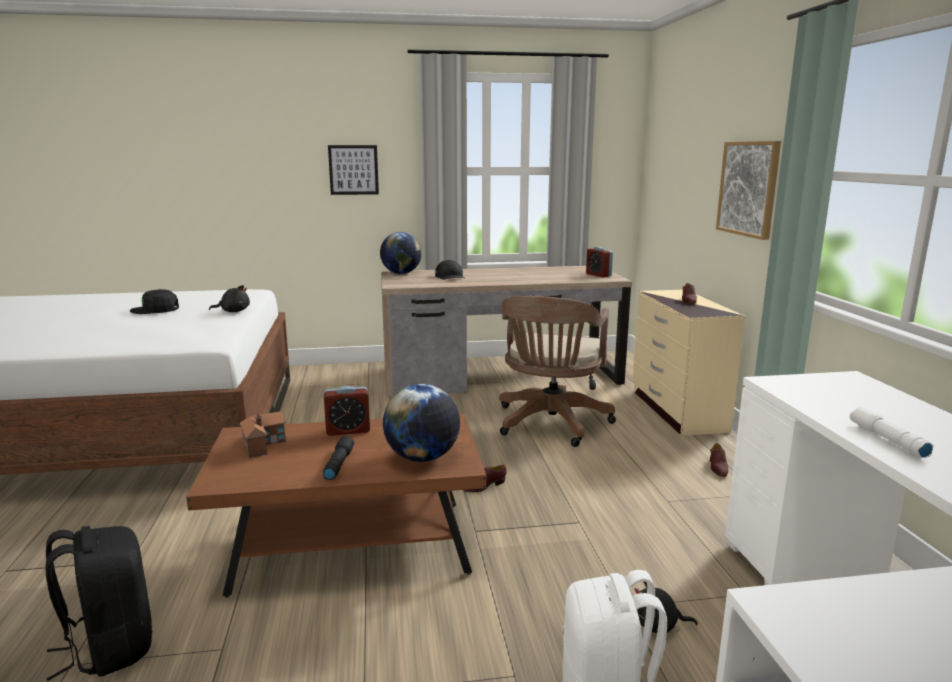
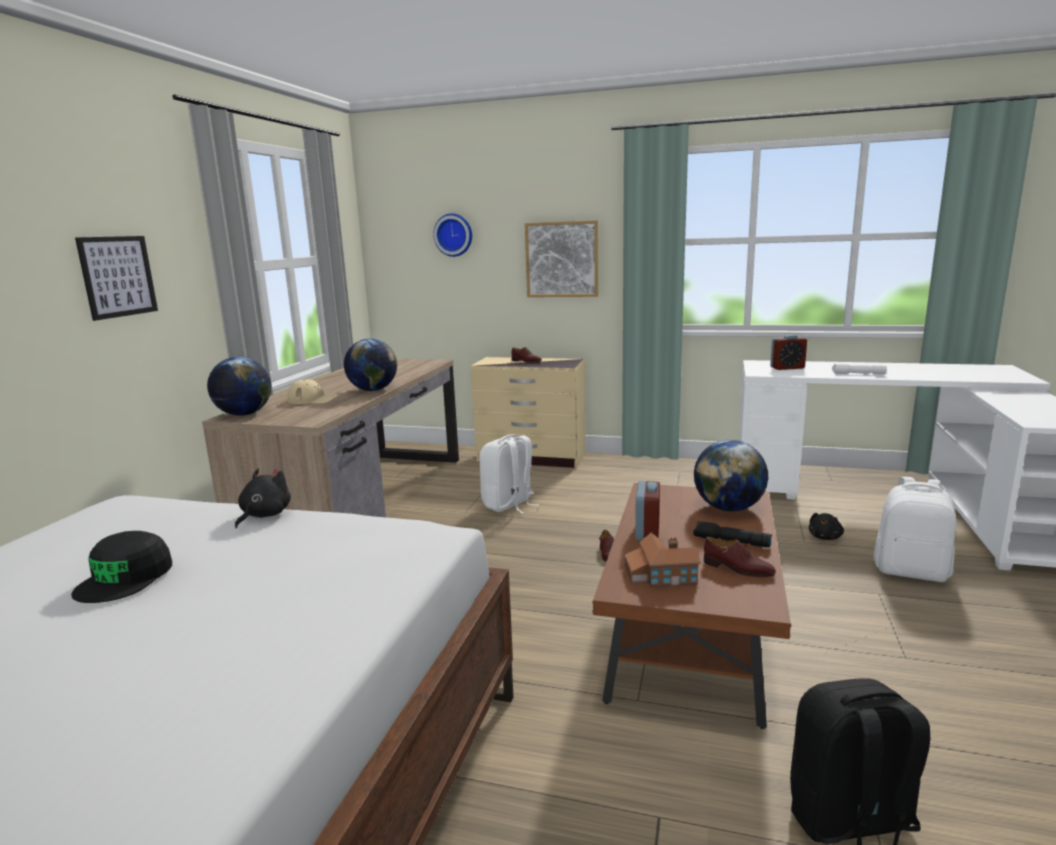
camera: 65 degrees left, 0 degrees up
(450, 276) = (313, 399): black cap -> beige cap
(492, 282) = (373, 390): none -> globe
(550, 424) = (509, 504): brown office chair -> white backpack
(598, 275) = (411, 363): alarm clock -> alarm clock (787, 368)
(687, 153) = (454, 235): none -> wall clock
(717, 467) = (636, 471): brown shoe -> brown shoe (738, 569)

